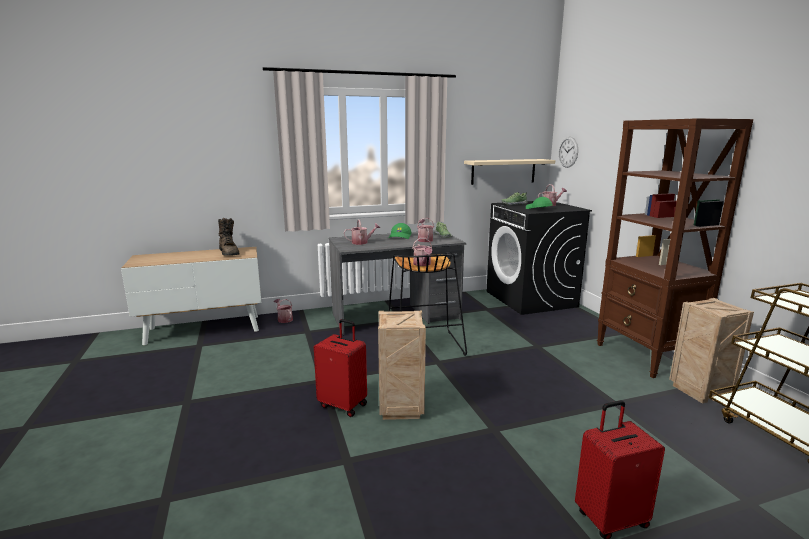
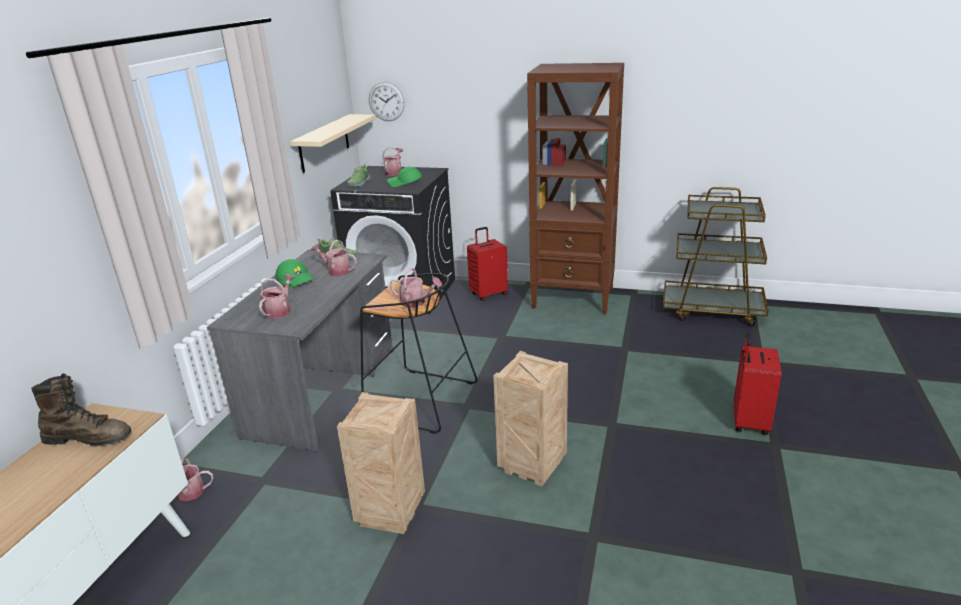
camera: 55 degrees left, 10 degrees up
(343, 405) = (488, 506): red suitcase -> red suitcase (488, 294)
(700, 391) = (639, 307): crate -> crate (390, 512)

